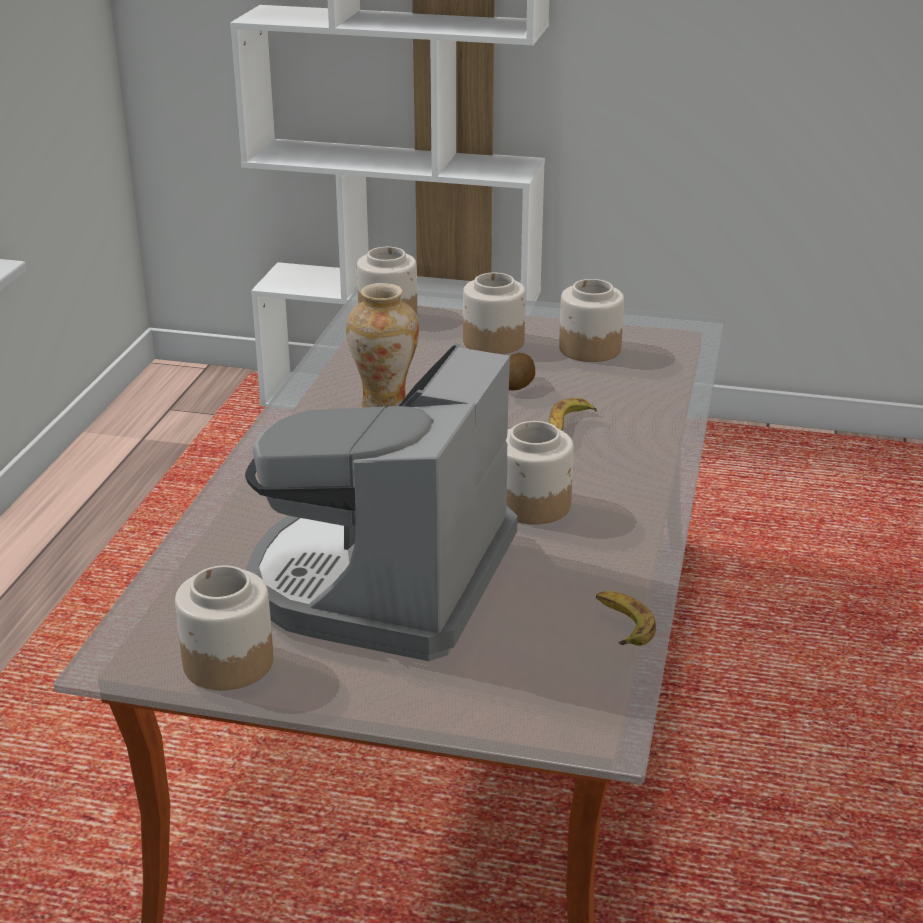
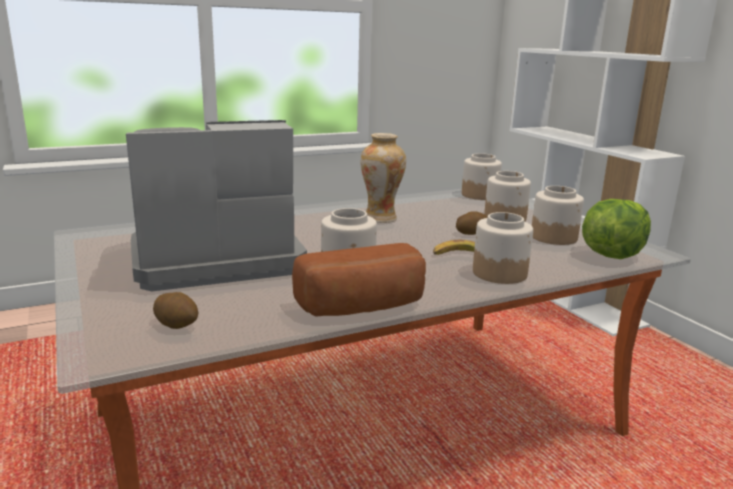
camera: 50 degrees right, 10 degrees down
(227, 662) = (98, 251): jar -> jar (499, 273)
(567, 663) = (177, 324): none -> potato
(622, 624) = (244, 328): banana -> none
(647, 536) = (364, 307): none -> bread
(672, 348) = (611, 255): none -> lettuce

